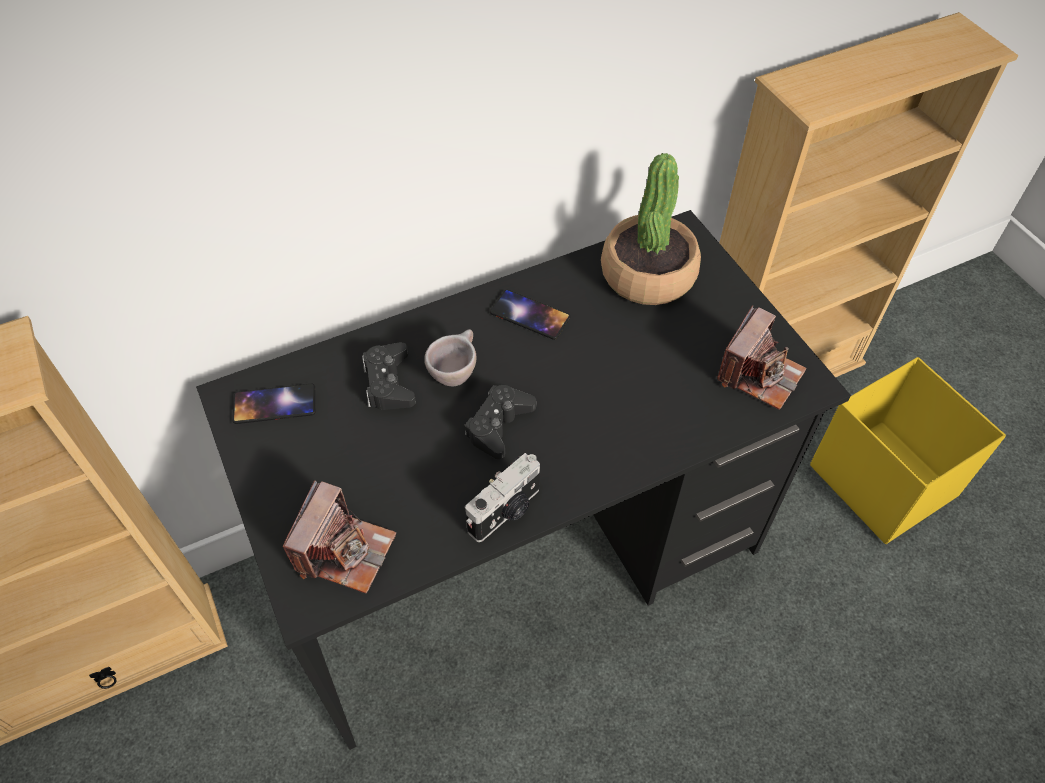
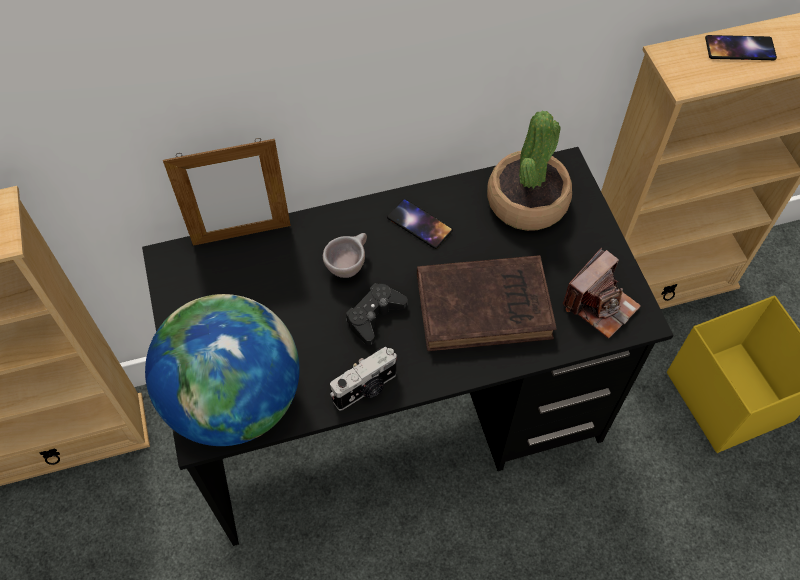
camera: 10 degrees right, 5 degrees up
(274, 404) = (200, 271): phone -> phone (740, 49)
(319, 355) = (242, 234): none -> picture frame
(345, 551) = (235, 400): camera -> globe
(389, 383) = (293, 266): black game controller -> none
(630, 395) = (487, 306): none -> brown book

